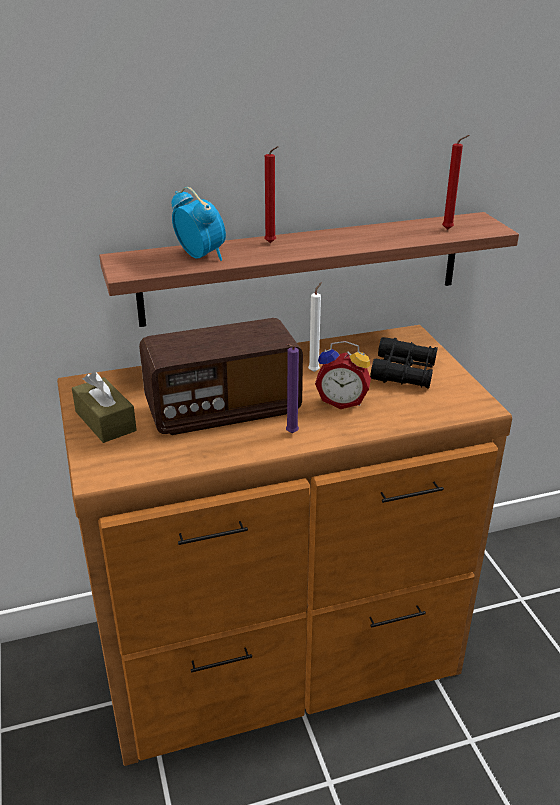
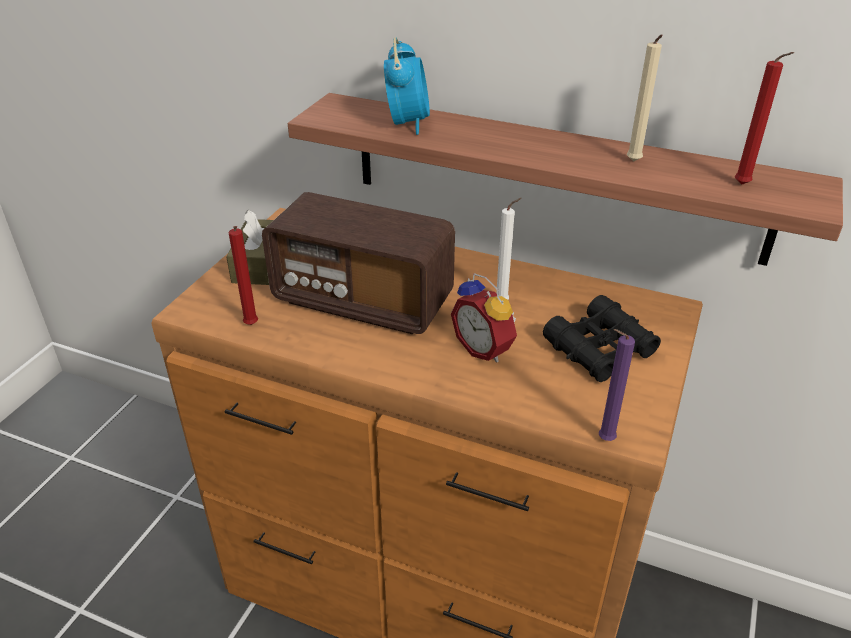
camera: 40 degrees right, 5 degrees up
(271, 243) = (499, 133): red candle -> red candle (251, 326)
(290, 434) = (388, 357): purple candle -> purple candle (603, 440)
(377, 235) = (634, 162): none -> beige candle

